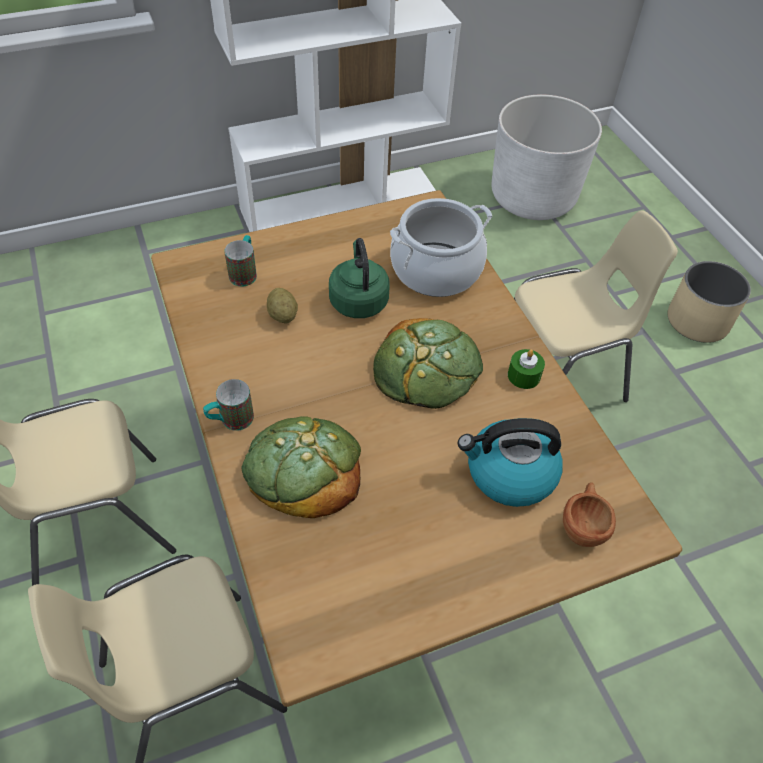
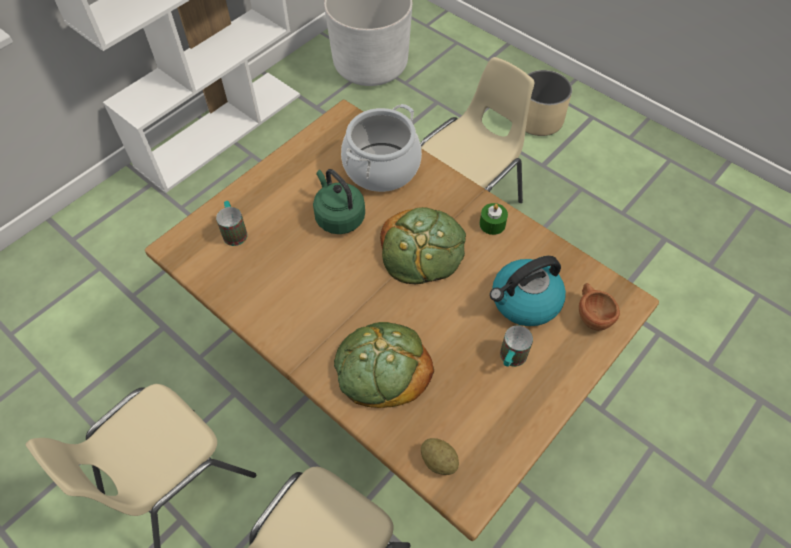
camera: 25 degrees left, 5 degrees up
(230, 421) = (303, 357): mug -> mug (510, 359)
(282, 315) = (288, 254): potato -> potato (438, 461)

